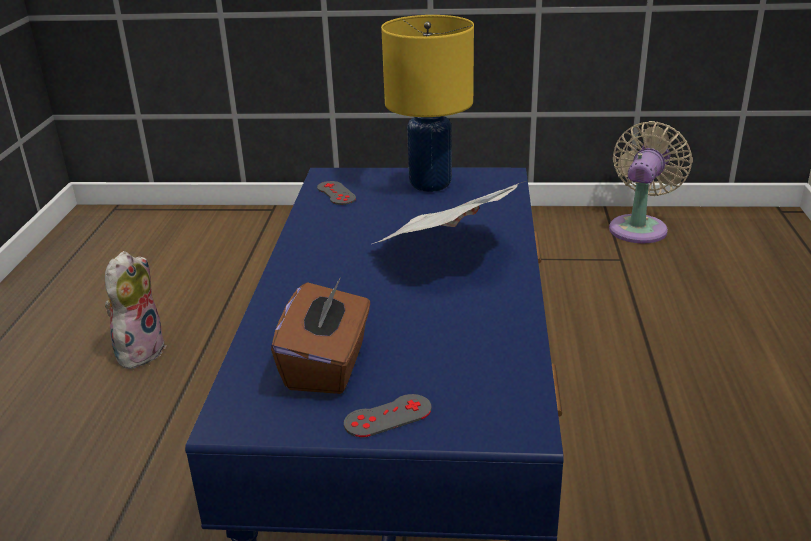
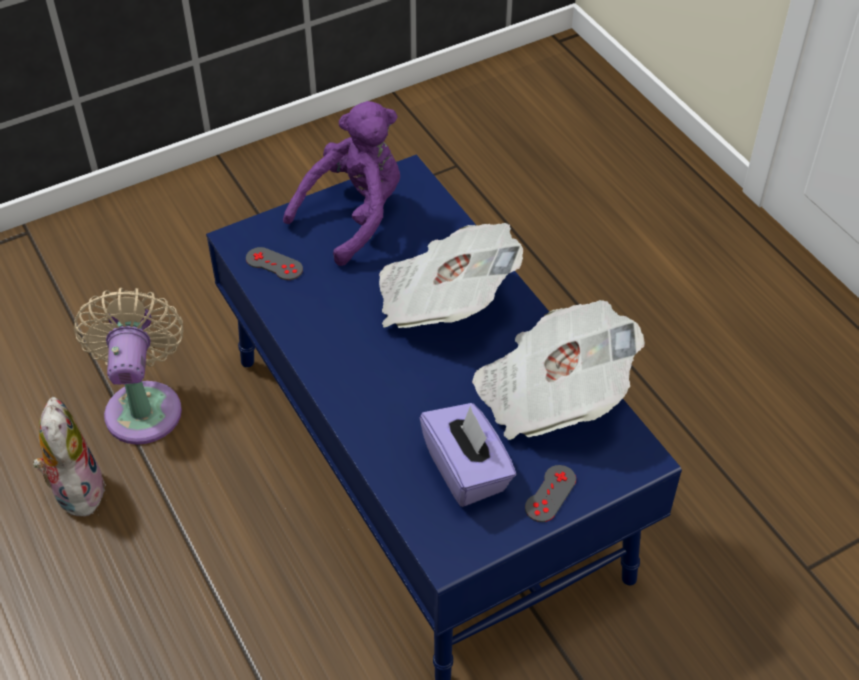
camera: 35 degrees left, 20 degrees up
(328, 365) = (467, 470): brown tissue box -> purple tissue box
(432, 185) = (354, 216): yellow table lamp -> purple plush toy
(475, 342) = (551, 395): none -> newspaper
(640, 227) = (446, 112): beige fan -> beige fan (144, 405)

